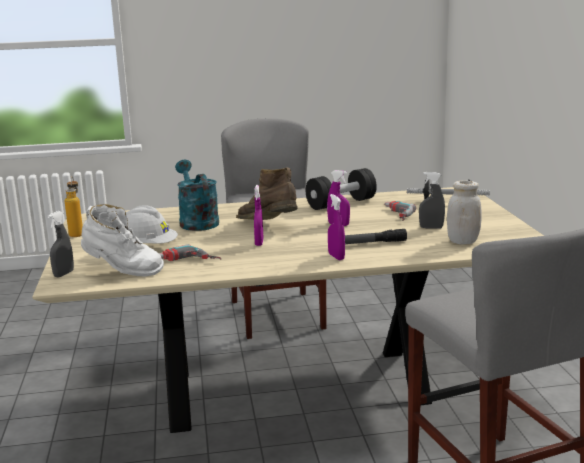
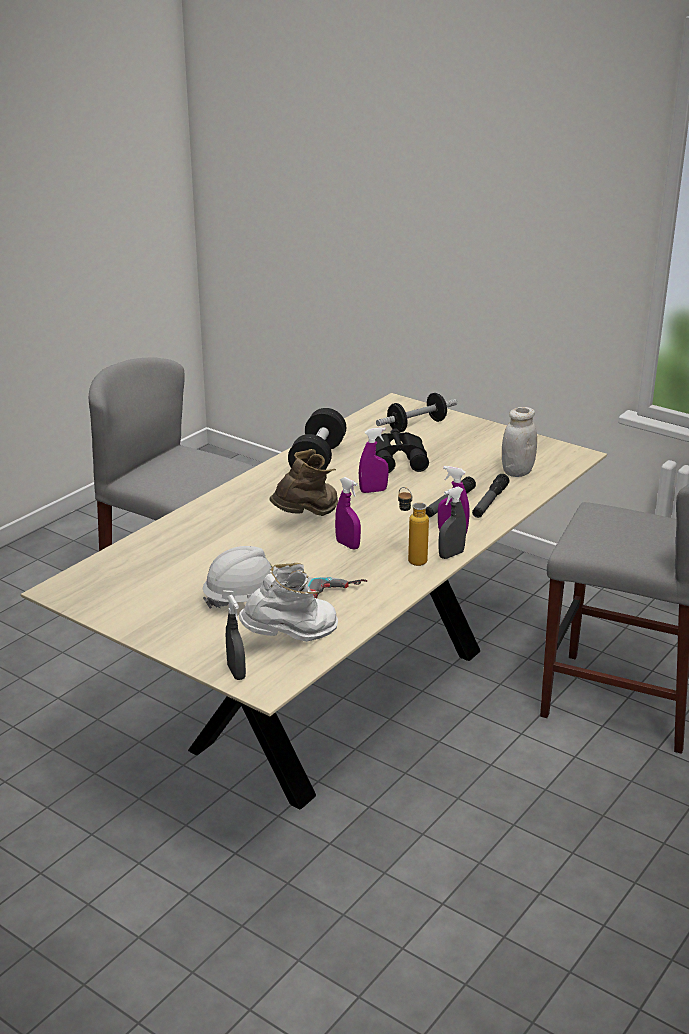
camera: 45 degrees left, 10 degrees up
(77, 233) = (111, 615): bottle -> bottle (411, 559)
(196, 221) = (217, 542): turquoise watering can -> none
(269, 225) = (307, 518): brown boot -> brown boot turned 135 degrees clockwise
(394, 215) = (399, 459): power drill -> black binoculars
(402, 250) = (489, 502): none -> flashlight
(431, 227) = (461, 464): grey spray bottle -> grey spray bottle (451, 555)

